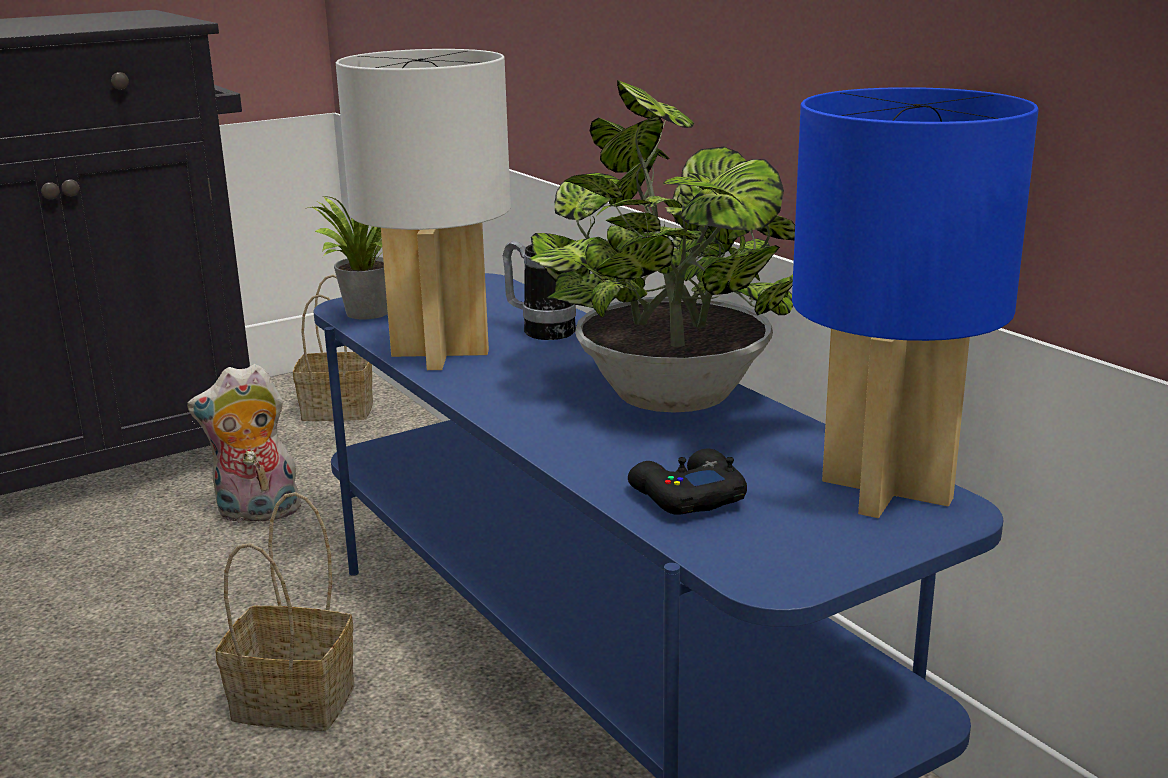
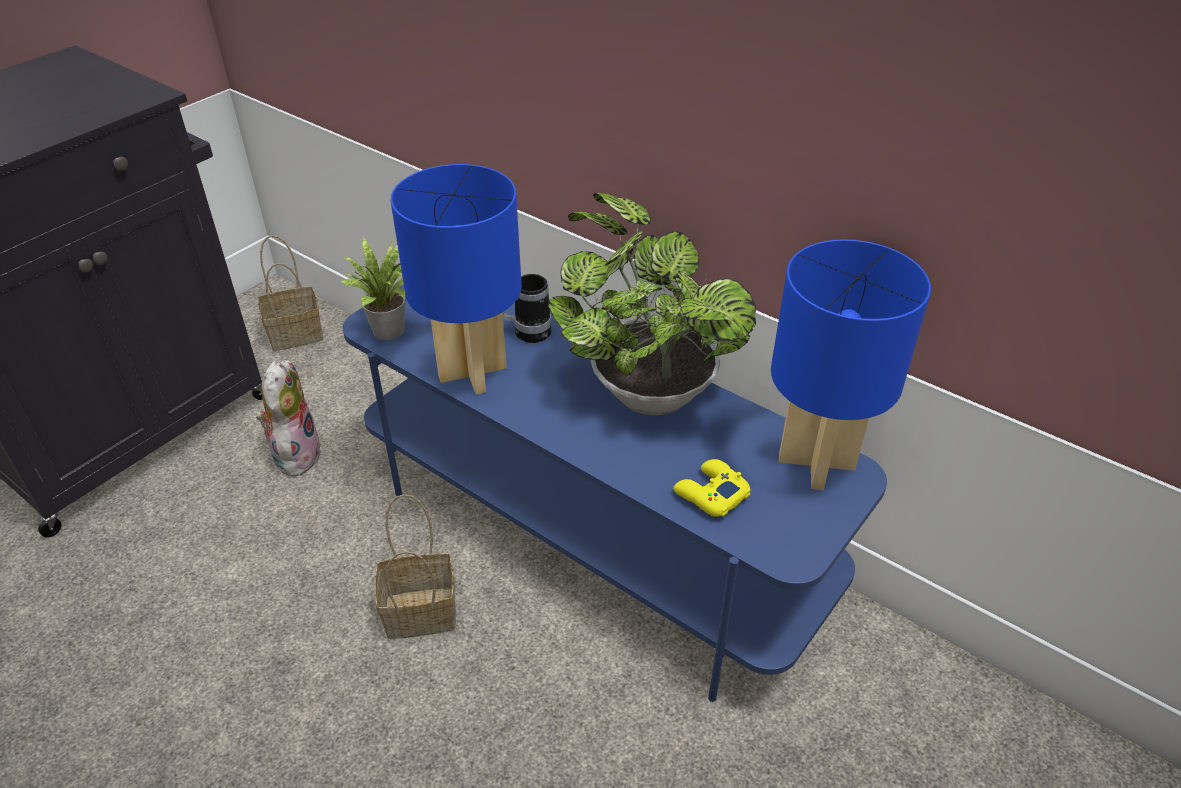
camera: 20 degrees left, 20 degrees up
(256, 514) = (295, 454): plush toy -> plush toy turned 120 degrees clockwise
(442, 353) = (473, 371): white table lamp -> blue table lamp
(686, 496) = (710, 494): black game controller -> yellow game controller

